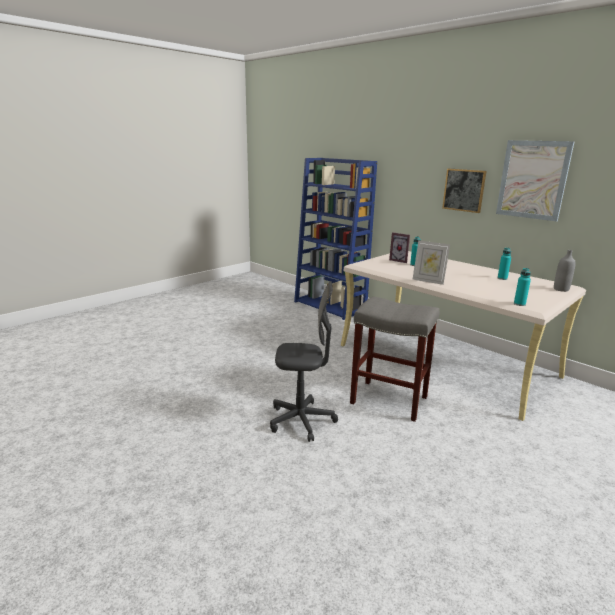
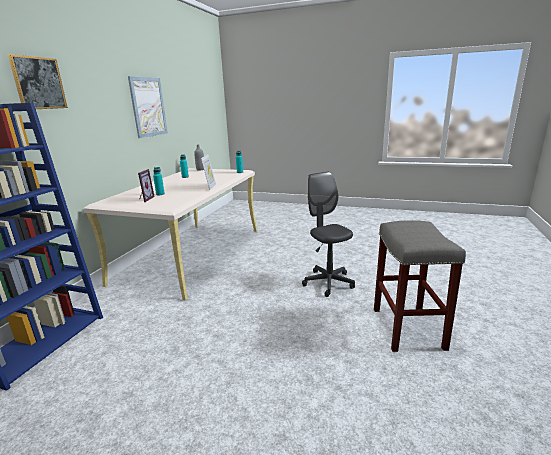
camera: 115 degrees left, 0 degrees up
(387, 400) = (270, 262): grey stool -> grey stool (408, 329)
(464, 190) = (112, 124): picture -> picture (38, 83)

